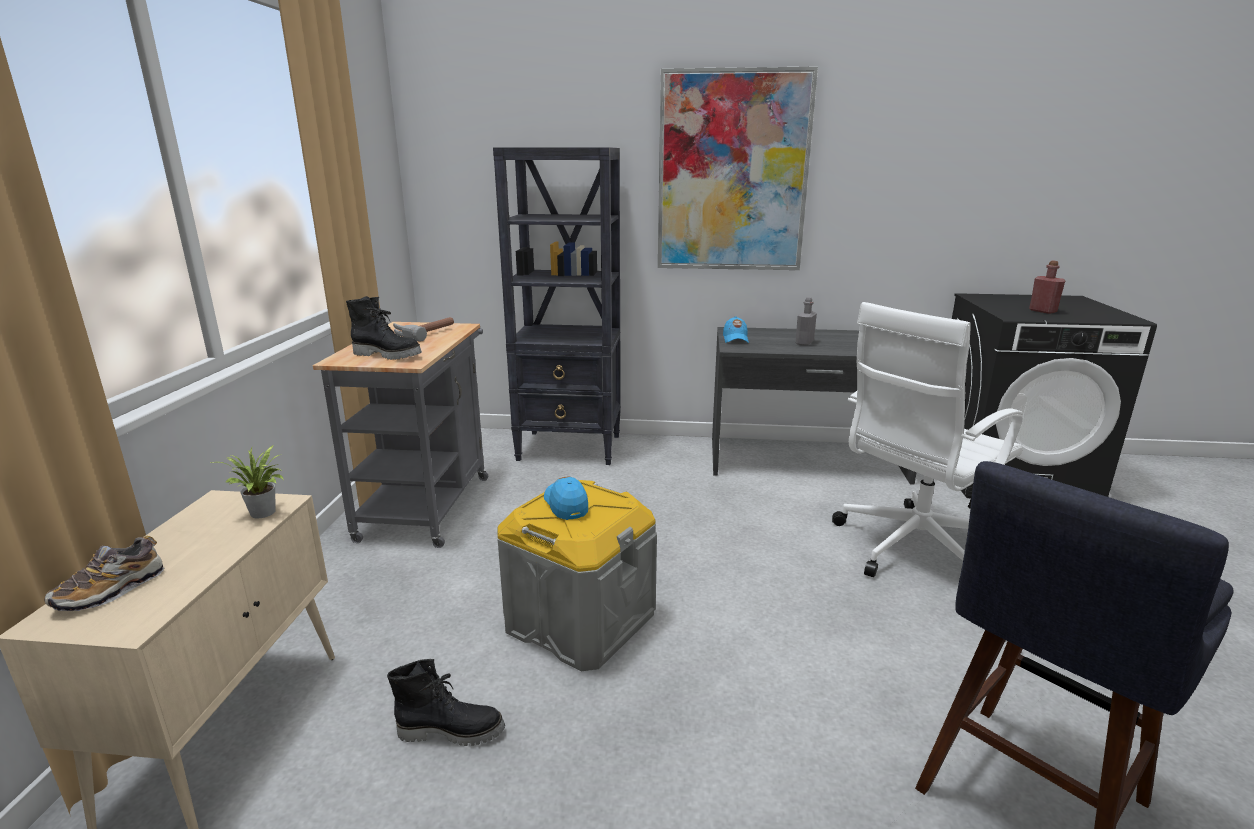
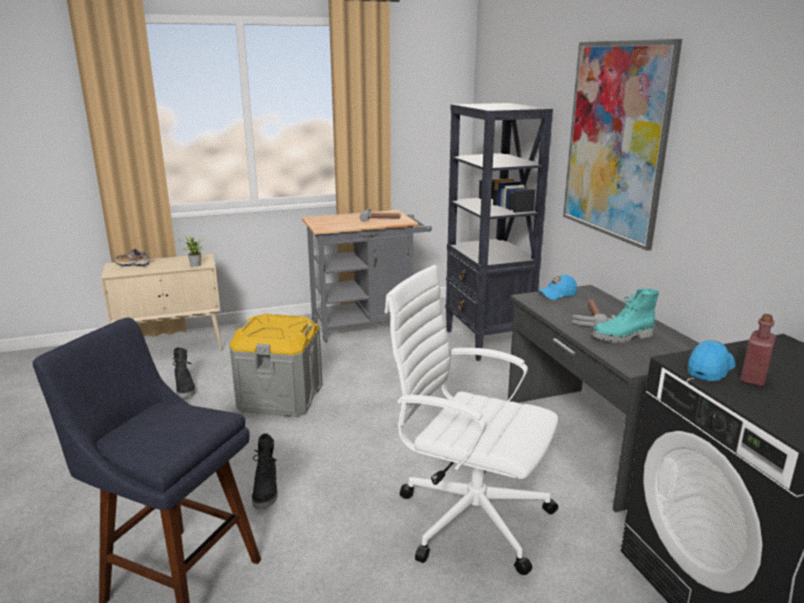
camera: 65 degrees right, 0 degrees up
(388, 355) = (330, 222): black boot -> black boot (266, 491)
(566, 504) = (276, 322): blue cap -> blue cap (710, 368)
(804, 343) = (588, 318): grey bottle -> hammer
(854, 343) = (623, 337): none -> turquoise boot

